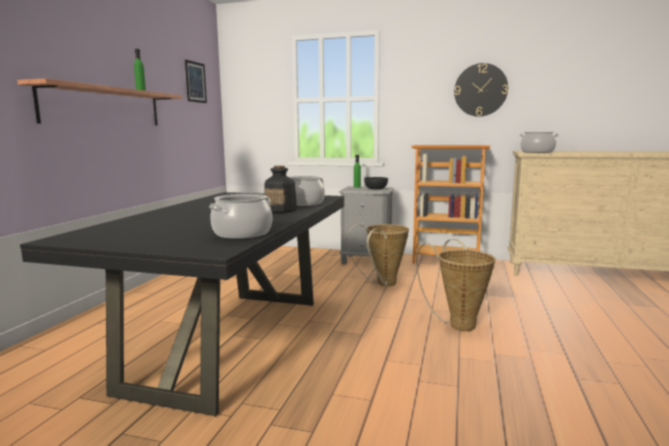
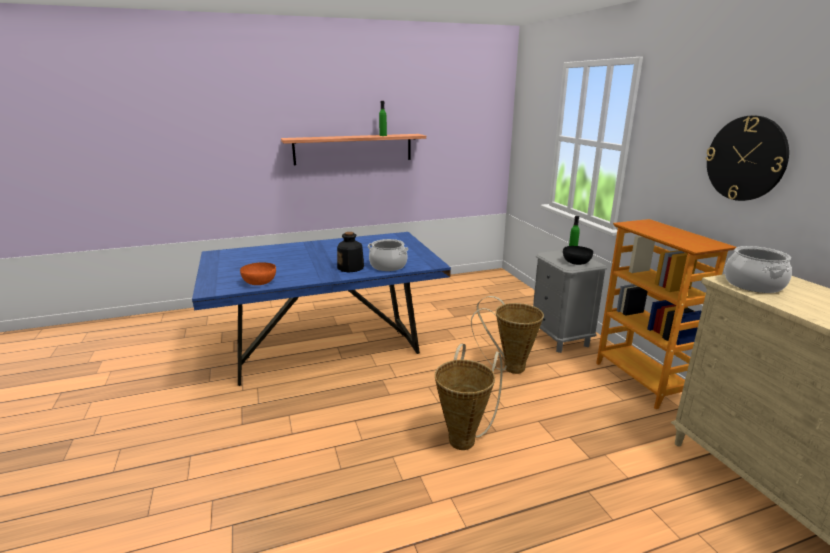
camera: 55 degrees right, 10 degrees up
(195, 82) = (470, 115): picture -> none
(231, 342) = (326, 351): black dining table -> blue dining table
(242, 233) = (259, 282): cooking pot -> orange bowl

